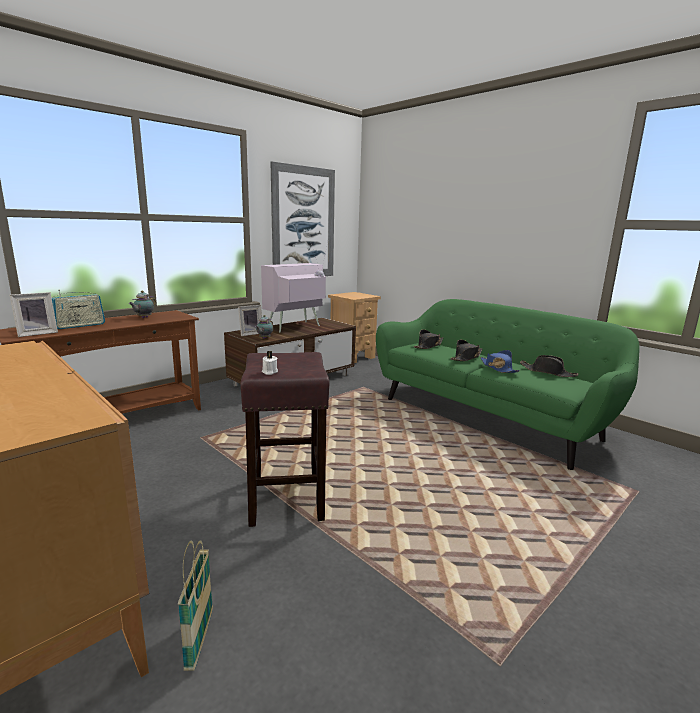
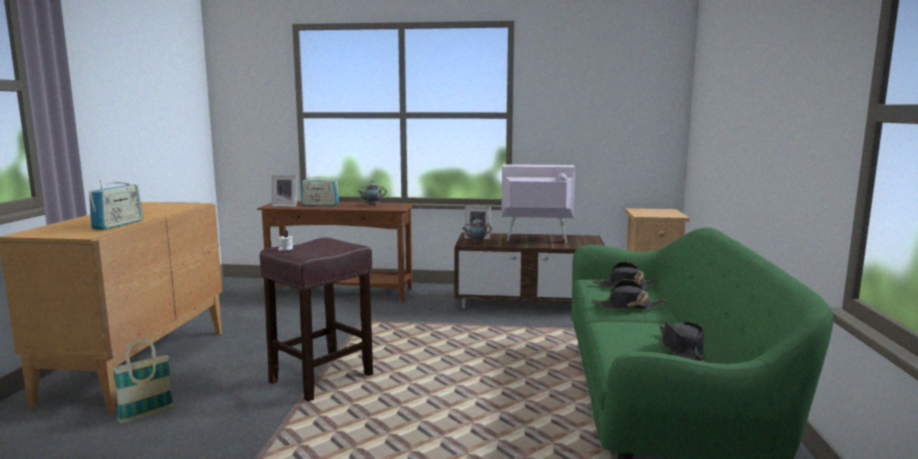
camera: 50 degrees right, 5 degrees down
(45, 395) = (118, 225): none -> radio
(303, 223) = (590, 117): picture -> none
(498, 368) = (625, 325): blue hat -> none

